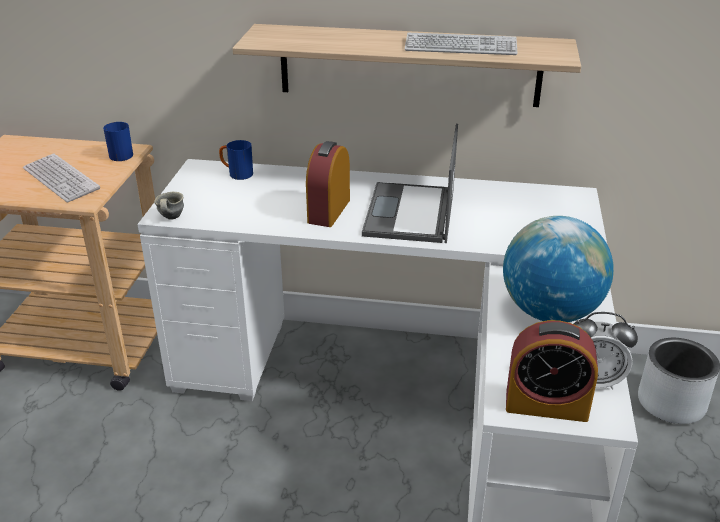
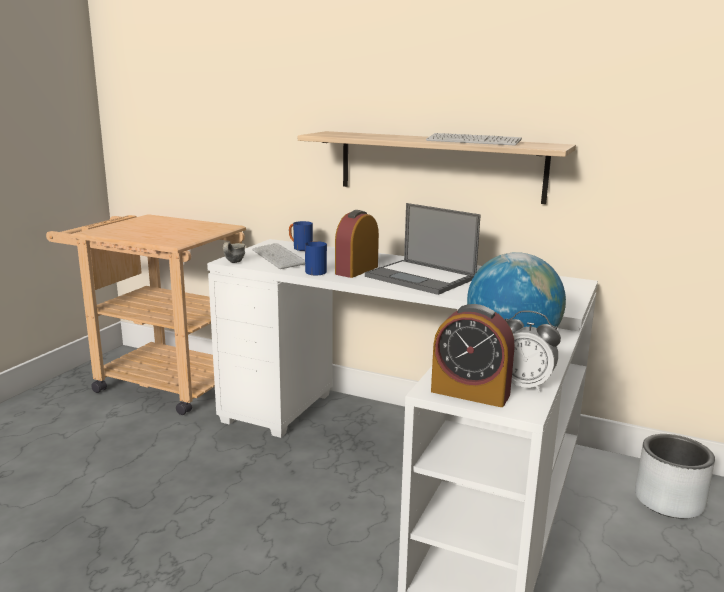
camera: 15 degrees right, 15 degrees down
(61, 179) = (167, 234): keyboard -> keyboard (278, 257)
(123, 154) = (220, 228): blue mug -> blue mug (317, 271)
(410, 214) = (421, 278): laptop -> laptop turned 75 degrees counterclockwise

